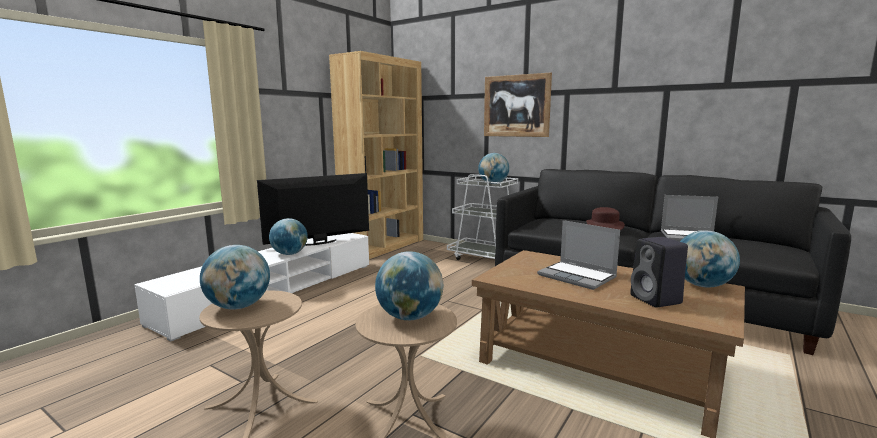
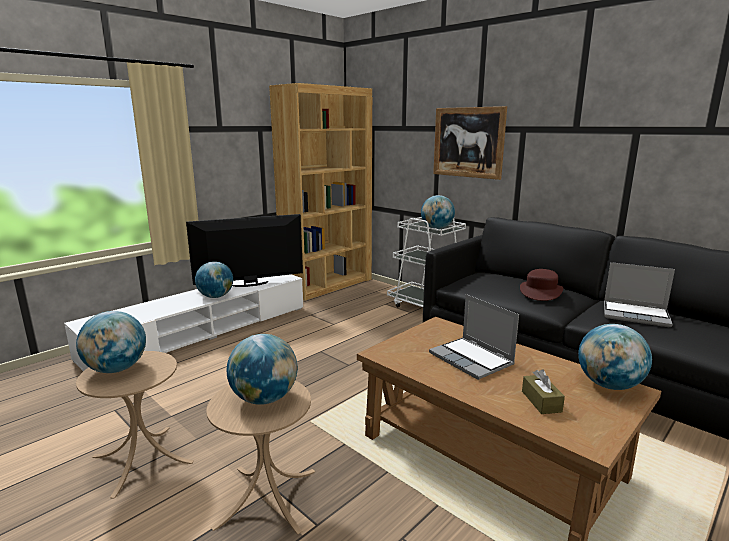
camera: 10 degrees right, 5 degrees up
(657, 300) = (541, 401): black speaker -> brown tissue box

